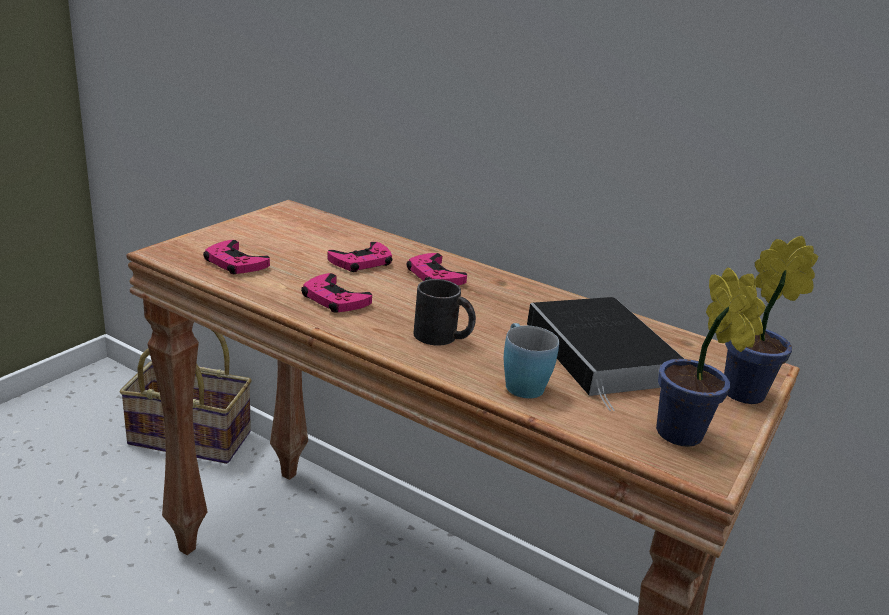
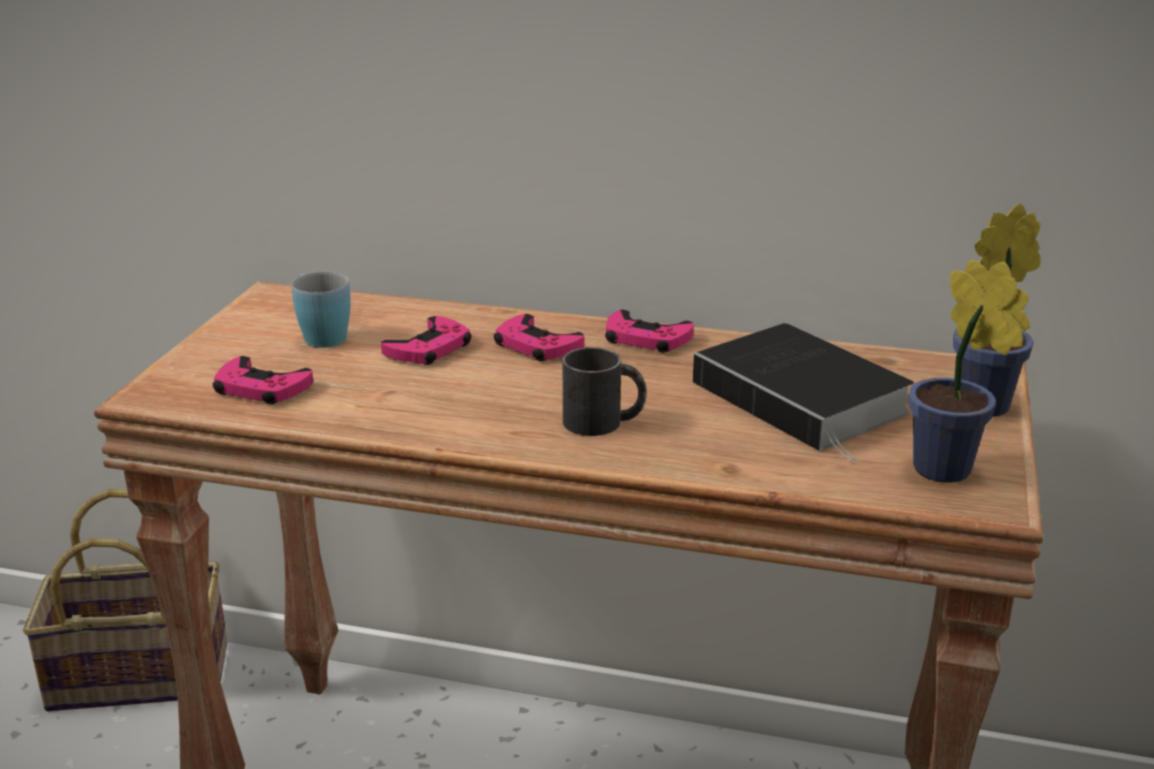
camera: 15 degrees left, 0 degrees up
(334, 299) = (433, 407): pink game controller -> pink game controller (646, 339)
(520, 382) = (732, 455): blue mug -> blue mug (320, 335)

